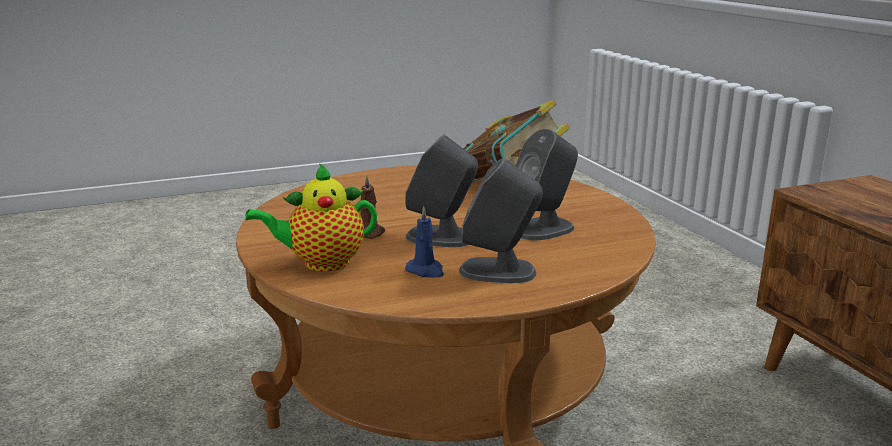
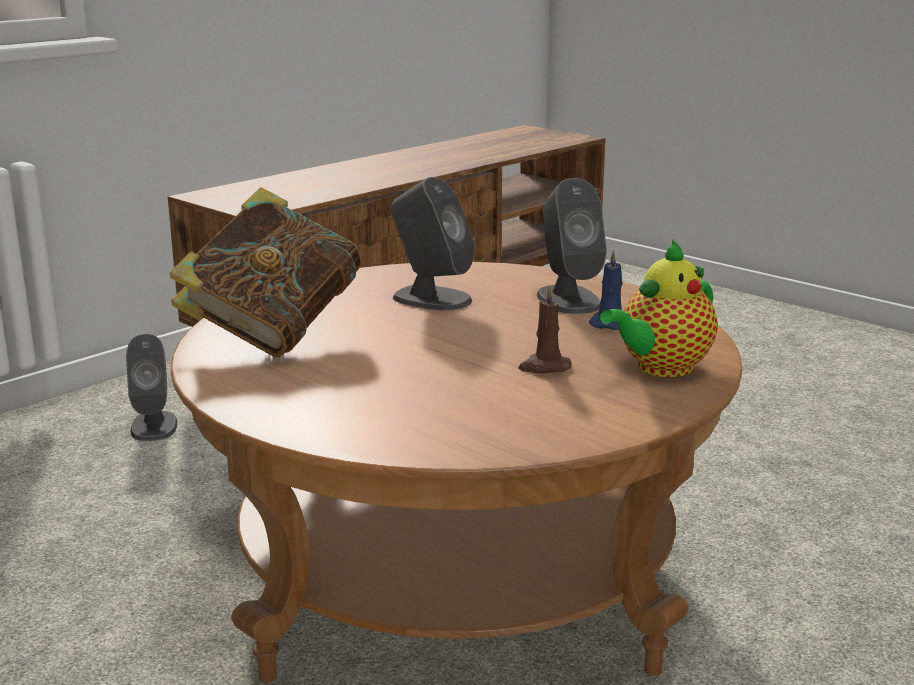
camera: 115 degrees left, 0 degrees up
(321, 263) = (661, 368): teapot -> teapot turned 90 degrees clockwise
(441, 237) = (511, 333): grey speaker -> grey speaker (154, 426)

